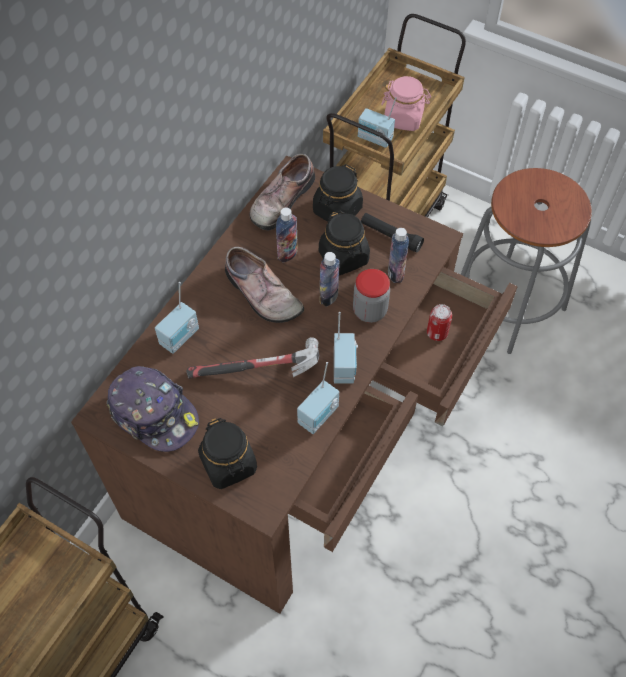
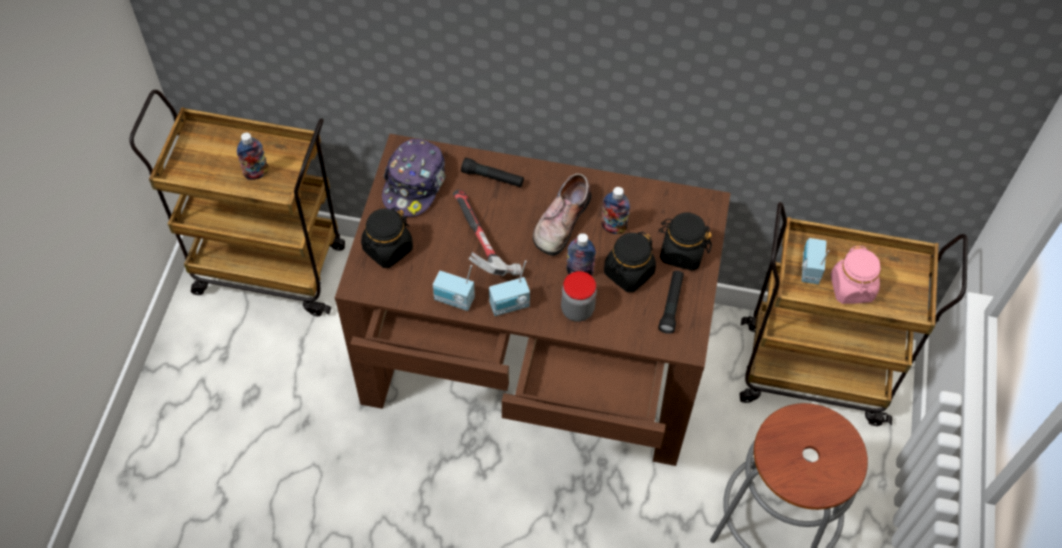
camera: 70 degrees right, 0 degrees up
(180, 337) = (492, 178): radio -> black flashlight
(280, 200) = (673, 203): shoe -> none
(395, 273) = (629, 320): bottle -> bottle (256, 173)
(437, 333) = (598, 387): can -> none

